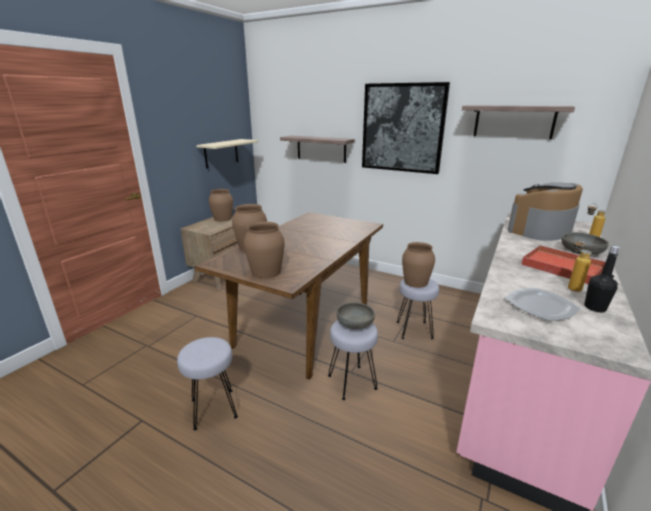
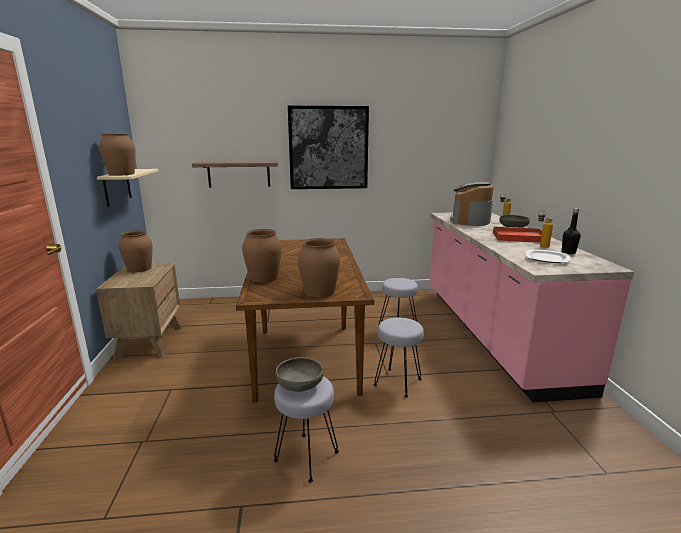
camera: 35 degrees left, 5 degrees down
(355, 324) = (398, 323): grey bowl -> grey bowl (299, 386)
(416, 282) = (397, 282): brown vase -> brown vase (122, 174)
(514, 121) = (422, 139): shelf -> none

